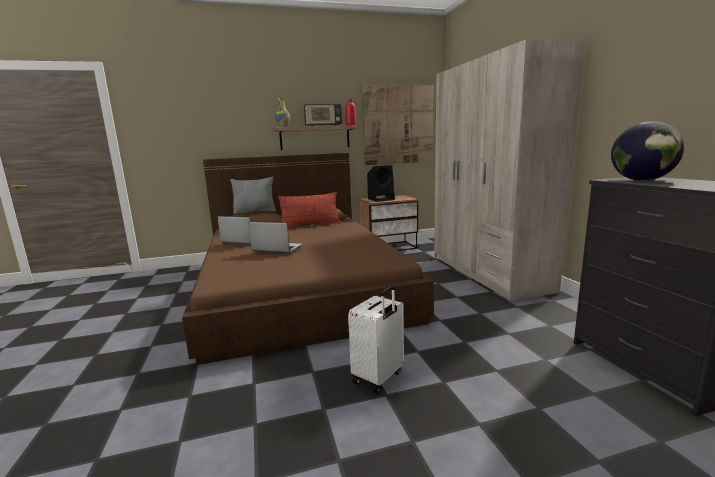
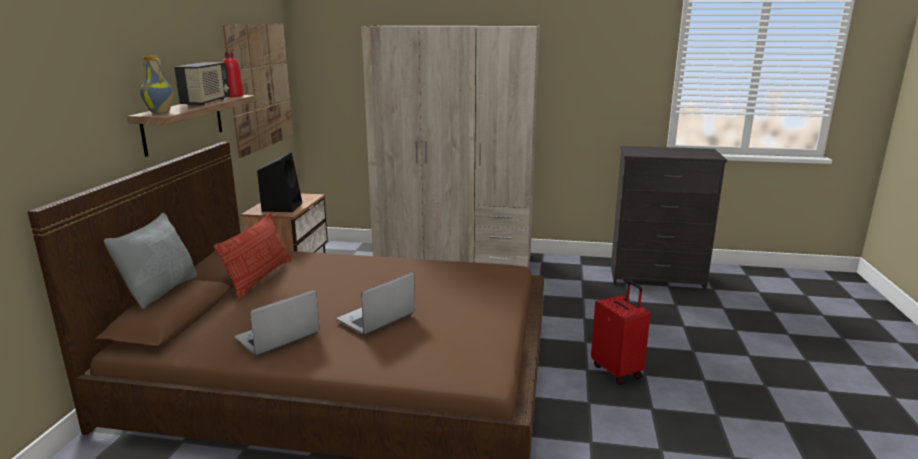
camera: 65 degrees left, 5 degrees up
(379, 377) = (617, 371): white suitcase -> red suitcase
(642, 180) = (648, 152): globe -> none

